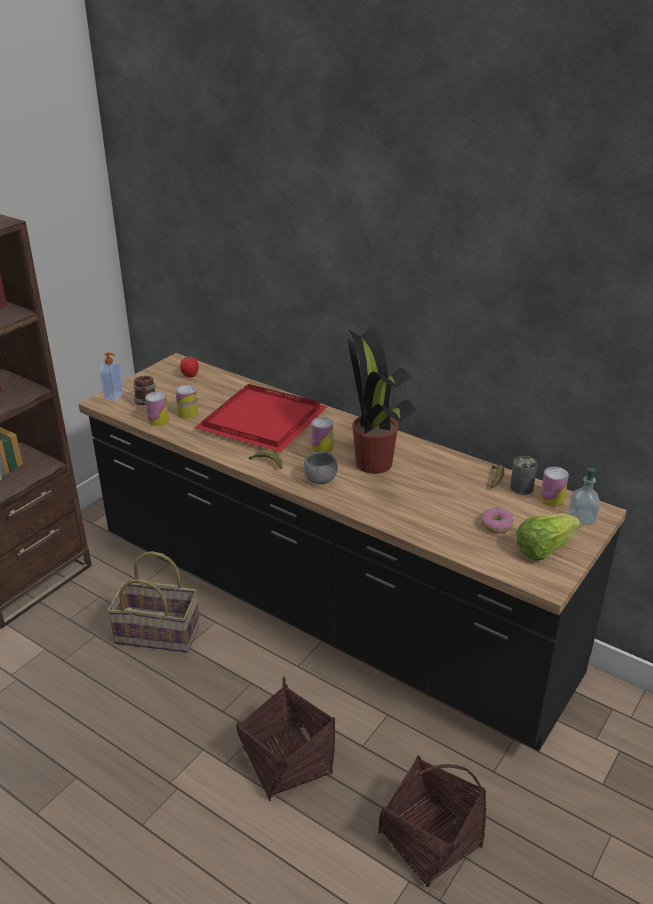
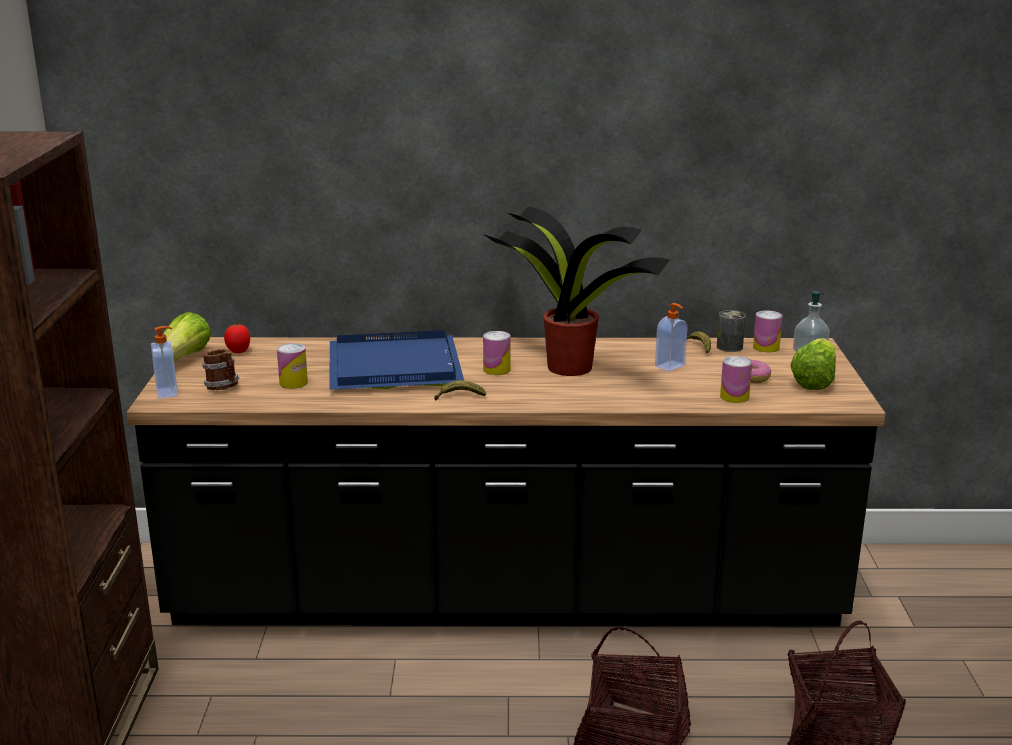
camera: 35 degrees left, 10 degrees down
(156, 371) = (185, 358): none -> lettuce
(158, 420) = (266, 398): can -> can (734, 397)
(158, 633) = (338, 698): basket -> none
(263, 422) = (397, 367): red tray -> blue tray
(320, 479) = (538, 394): grey bowl -> none
(448, 490) = (670, 366): none -> soap dispenser

